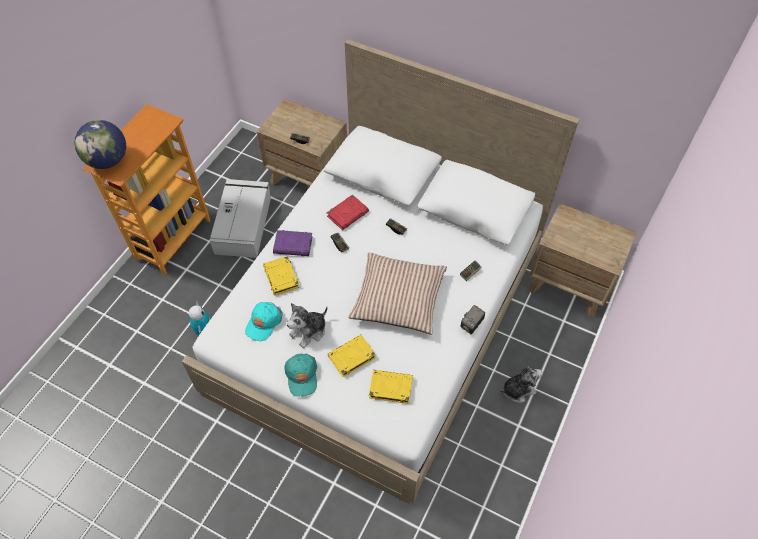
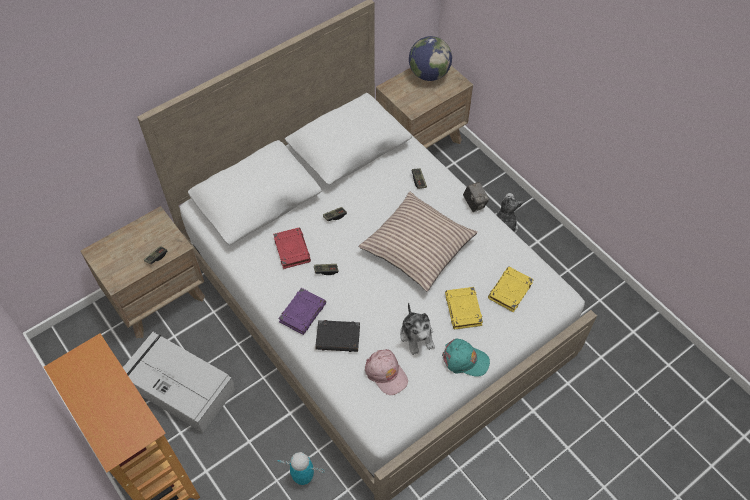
camera: 65 degrees left, 0 degrees up
(108, 161) = (113, 436): globe -> globe (429, 74)
(263, 322) = (386, 373): turquoise cap -> pink cap
(282, 277) = (338, 338): yellow book -> black book

